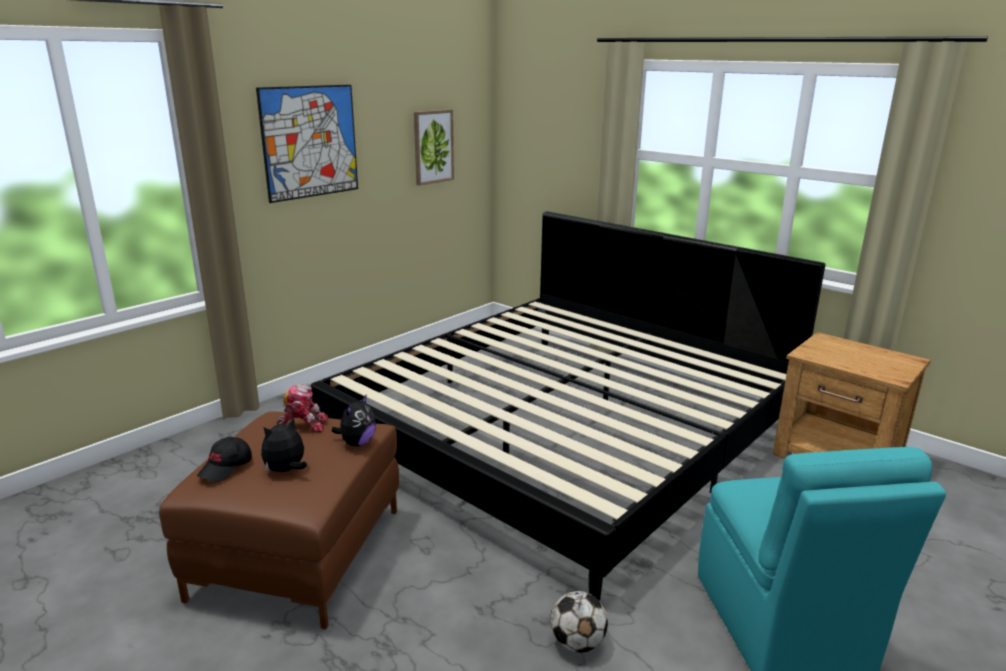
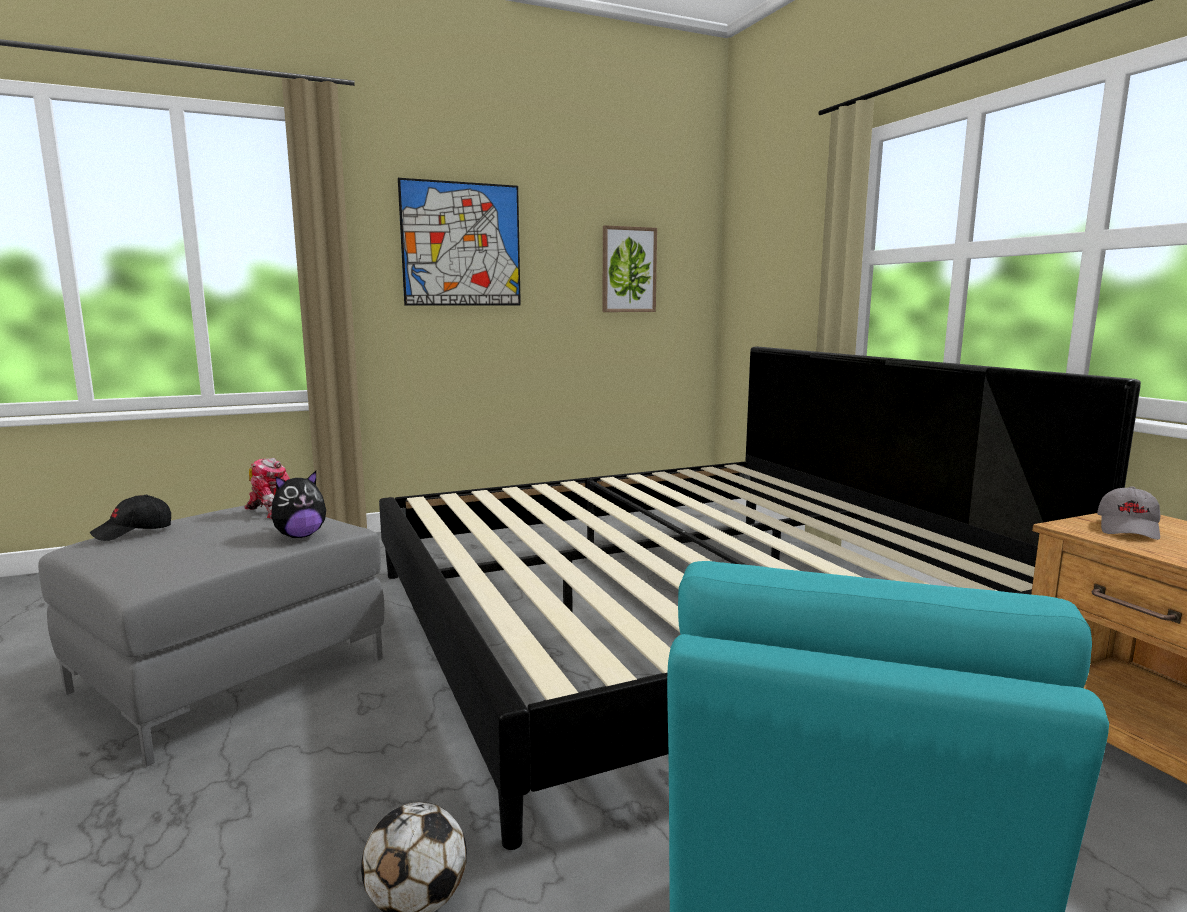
camera: 25 degrees right, 10 degrees down
(286, 470) = (180, 543): plush toy -> none
(298, 553) = (230, 675): brown ottoman -> grey ottoman
(828, 351) = (1128, 529): none -> grey cap

